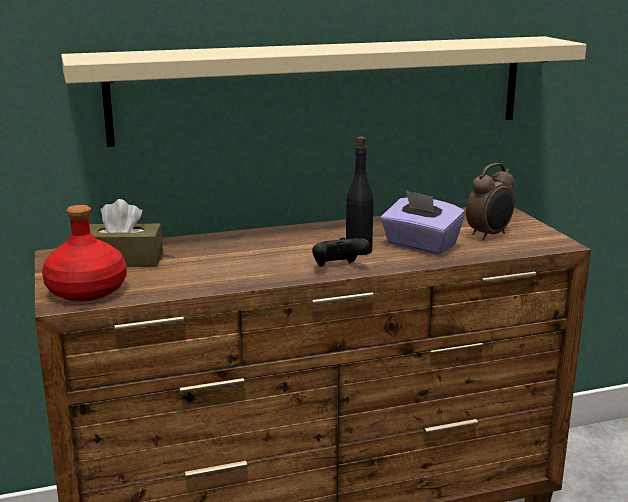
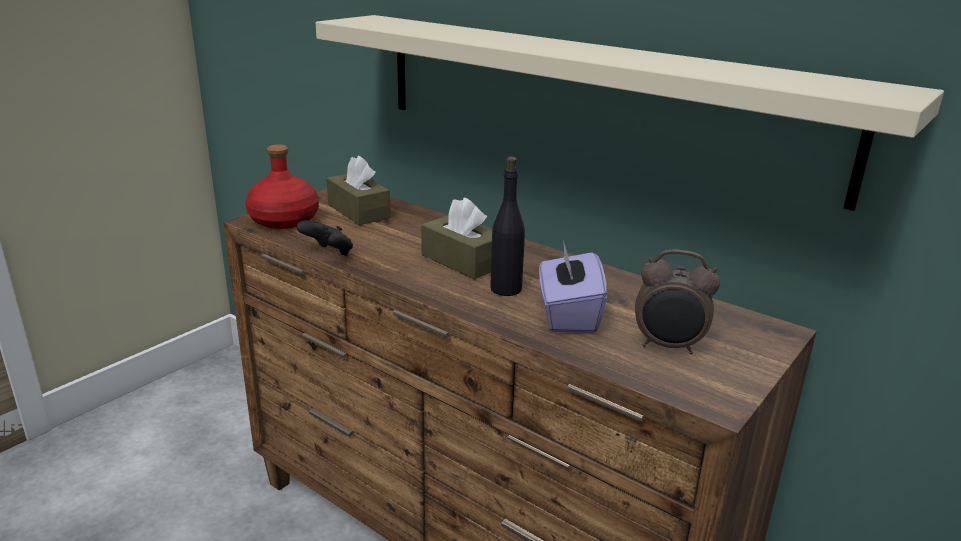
camera: 55 degrees right, 5 degrees up
(291, 251) = (461, 261): none -> brown tissue box
(338, 267) = (446, 292): black game controller -> black game controller (328, 254)

